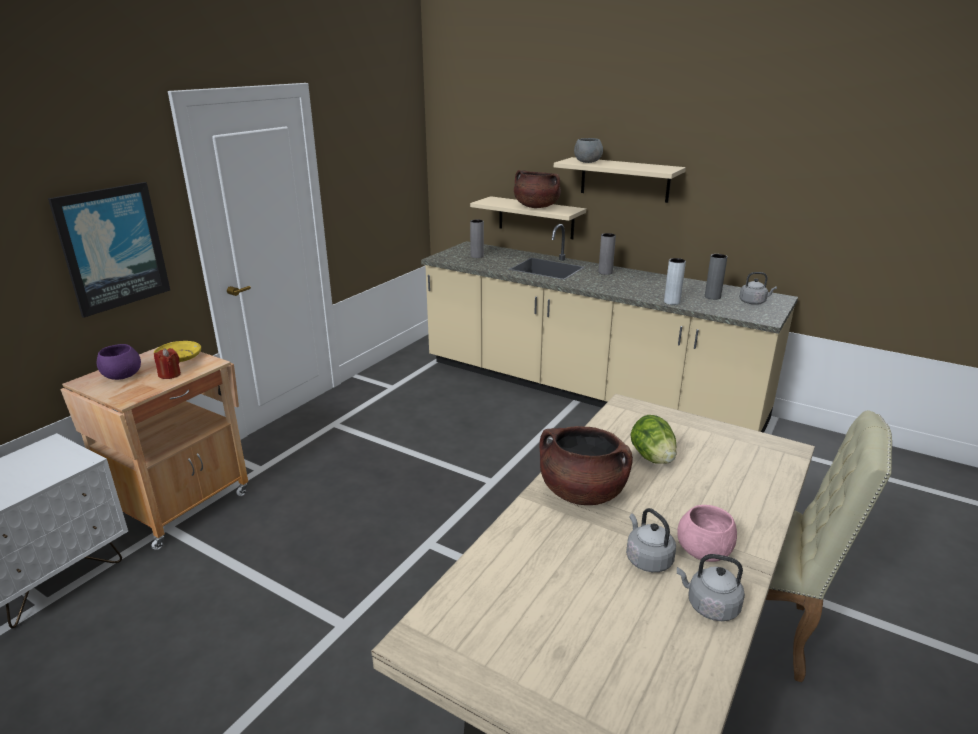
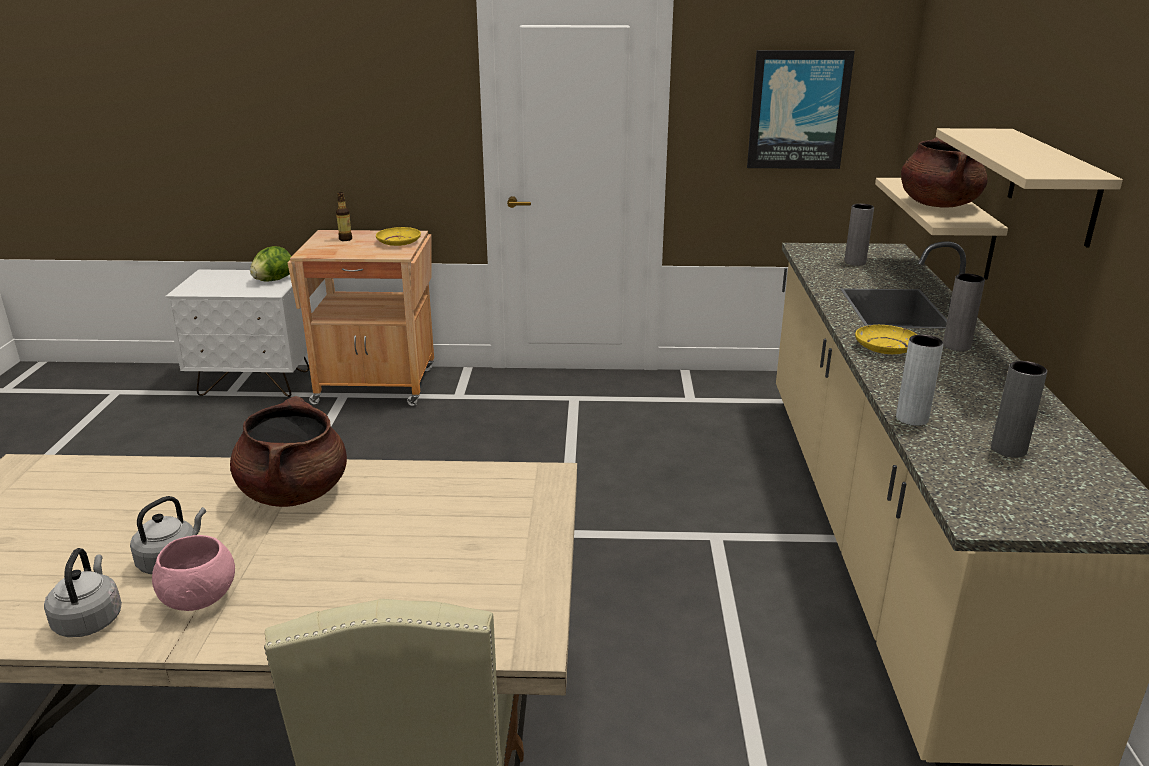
camera: 60 degrees right, 0 degrees up
(112, 248) = (388, 121): picture -> picture (798, 110)
(122, 376) = (345, 239): purple bowl -> bottle
(170, 375) = (363, 250): red candle -> none
(587, 162) = (988, 137): grey bowl -> none
(592, 283) = (885, 347): none -> yellow plate
(652, 457) = (411, 523): lettuce -> lettuce (273, 280)
(754, 302) = (1058, 494): grey kettle -> none

